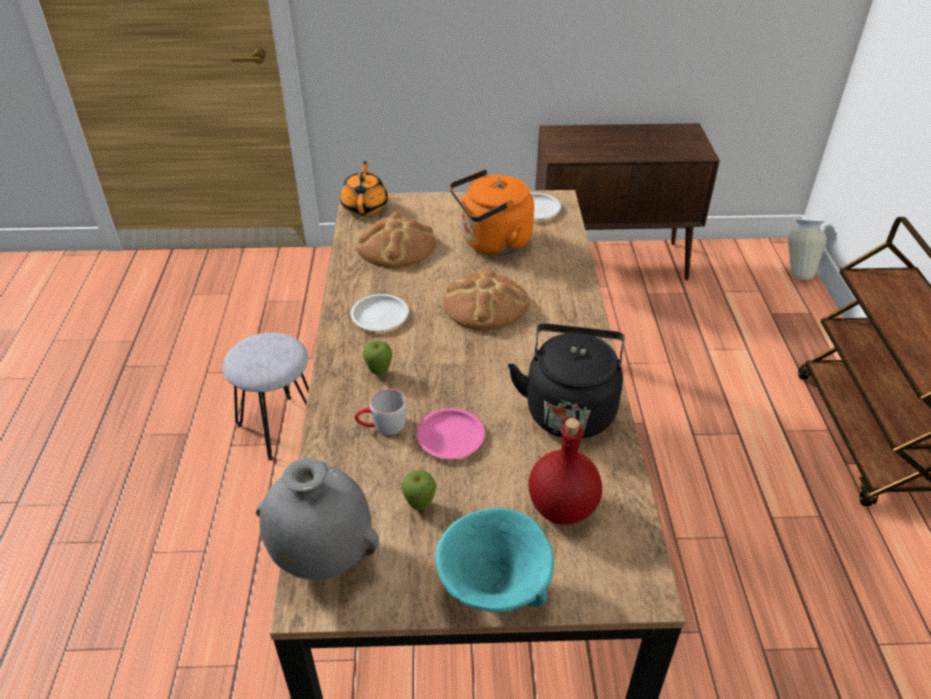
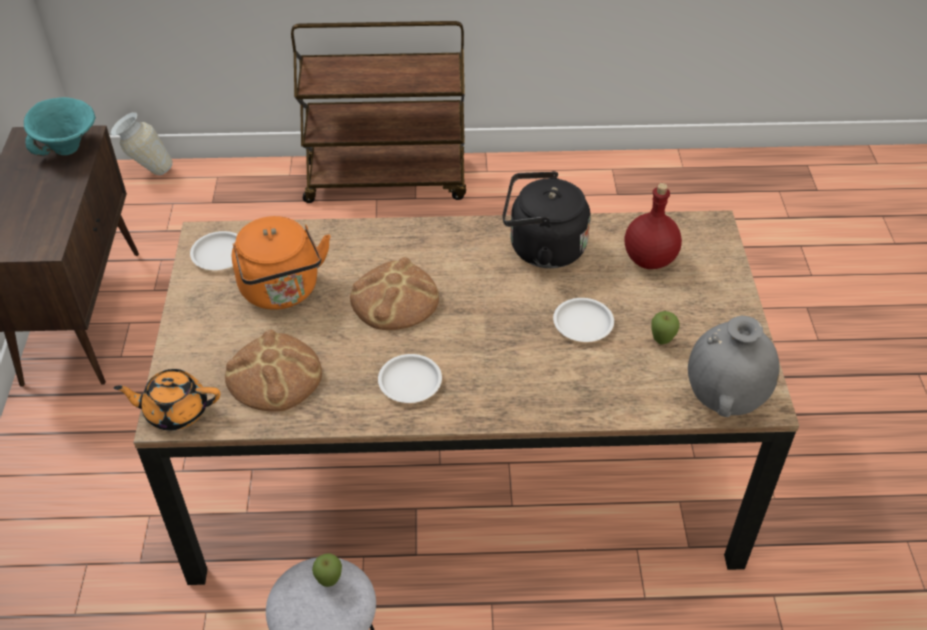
camera: 90 degrees left, 5 degrees up
(379, 373) = (501, 377): apple -> apple (329, 581)
(382, 426) = (574, 370): grey mug -> none
(450, 437) = (583, 323): pink plate -> white plate
(492, 591) = (732, 299): turquoise bowl -> turquoise bowl (69, 148)

